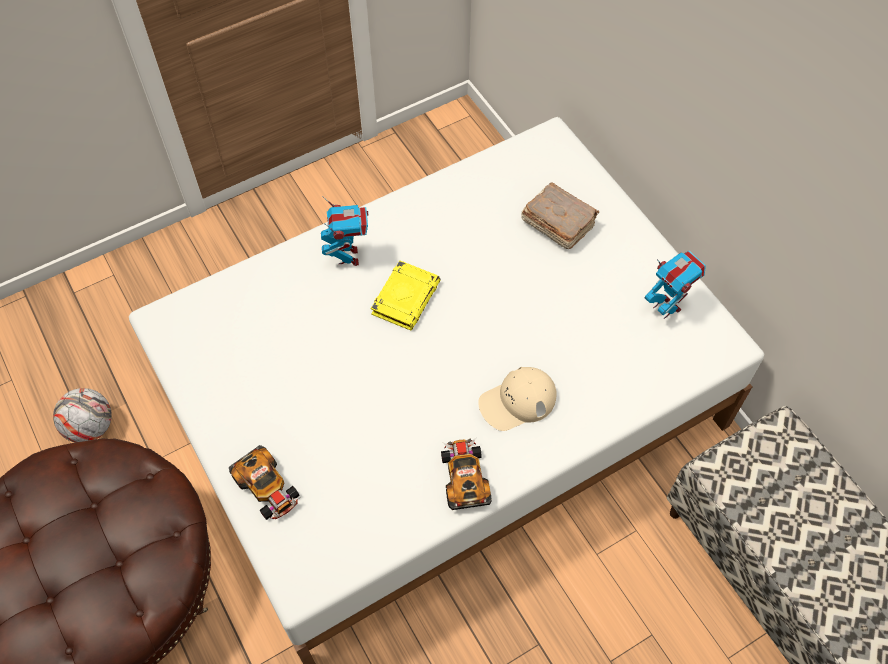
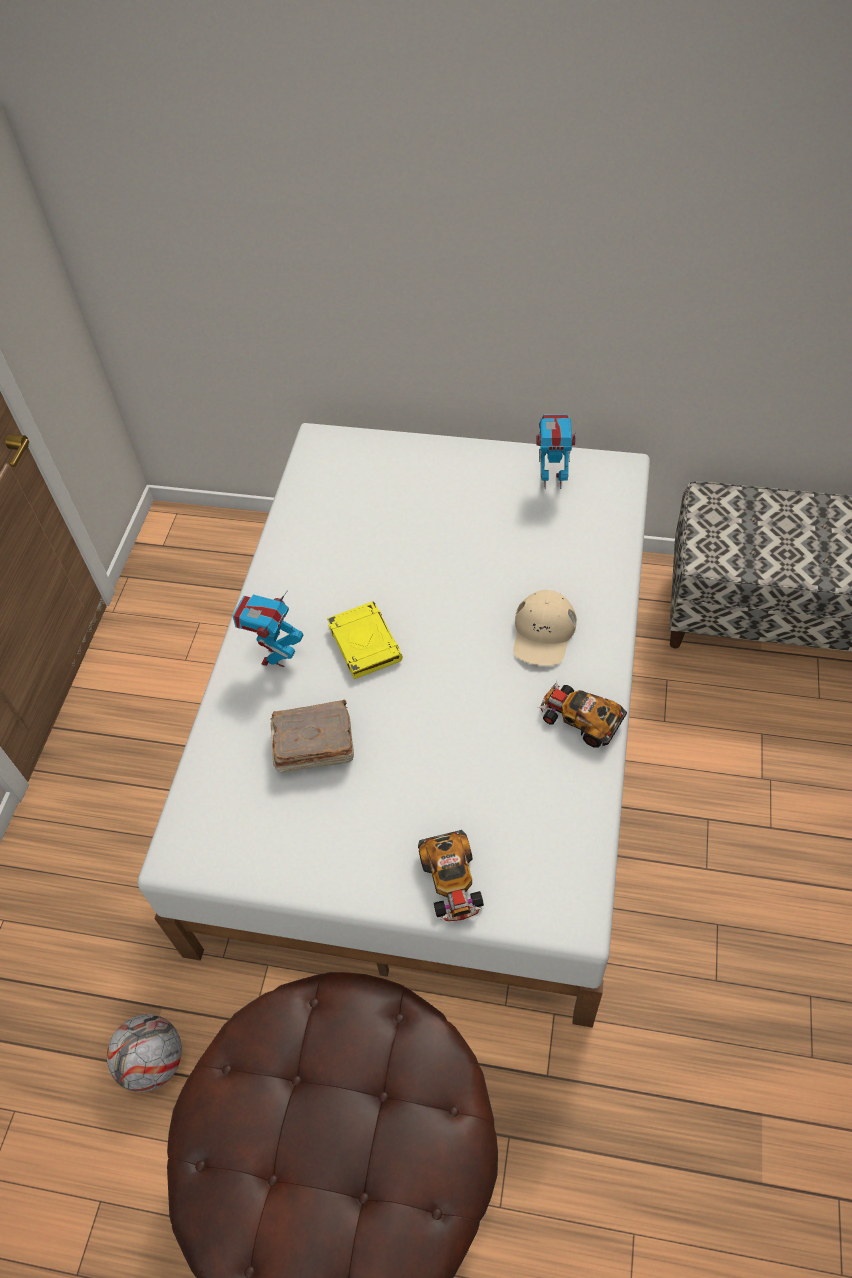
camera: 45 degrees left, 5 degrees down
(267, 488) = (451, 881): toy car -> toy car turned 75 degrees clockwise
(348, 256) = (276, 657): toy robot -> toy robot turned 105 degrees counterclockwise
(557, 223) = (404, 492): brown book -> brown book (313, 745)

